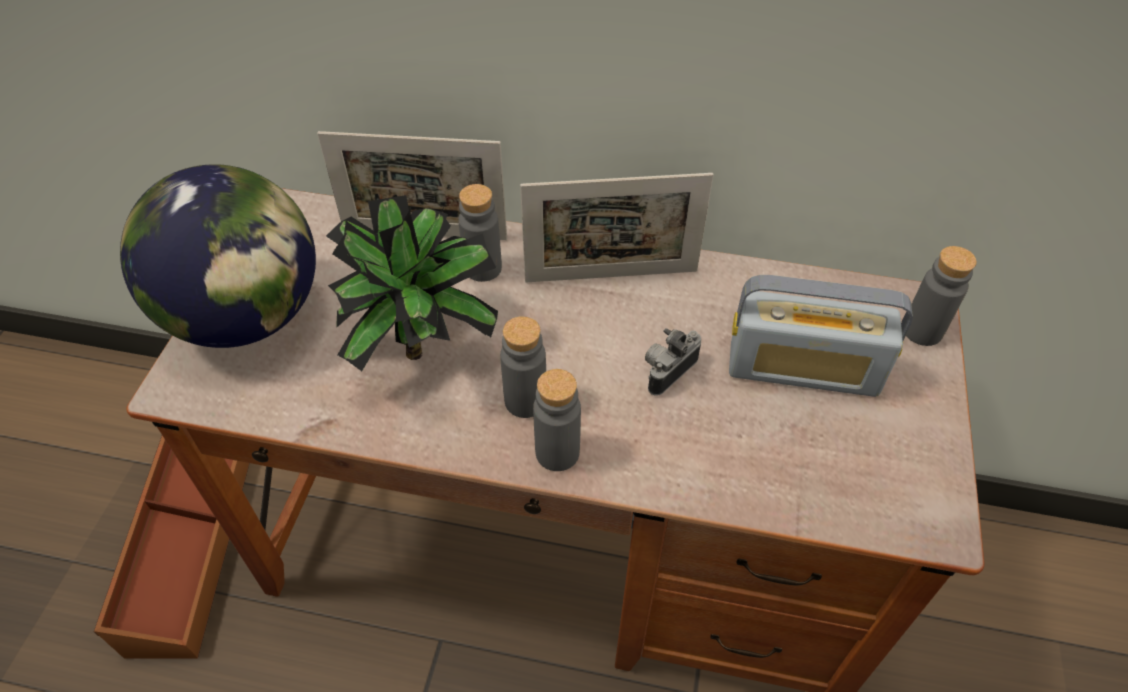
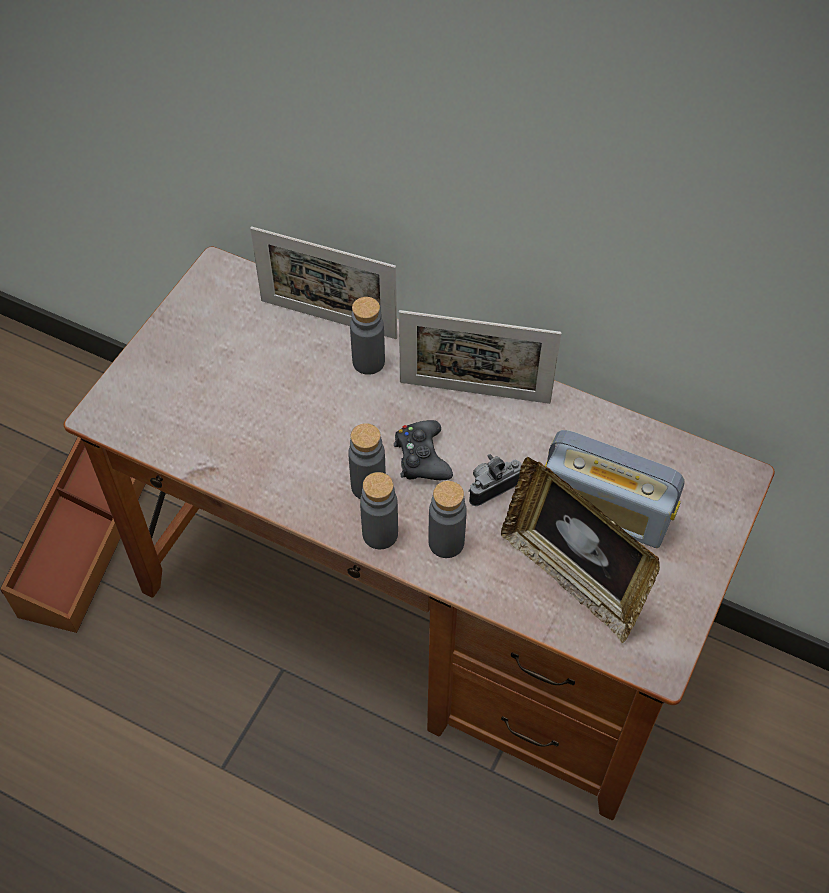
camera: 15 degrees right, 5 degrees up
(247, 317) = (168, 365): globe -> none
(423, 346) = (300, 422): potted plant -> none
(577, 356) = (422, 457): none -> black game controller
(798, 450) = (572, 577): none -> picture frame
(922, 331) = (724, 500): grey bottle -> grey bottle (446, 542)

